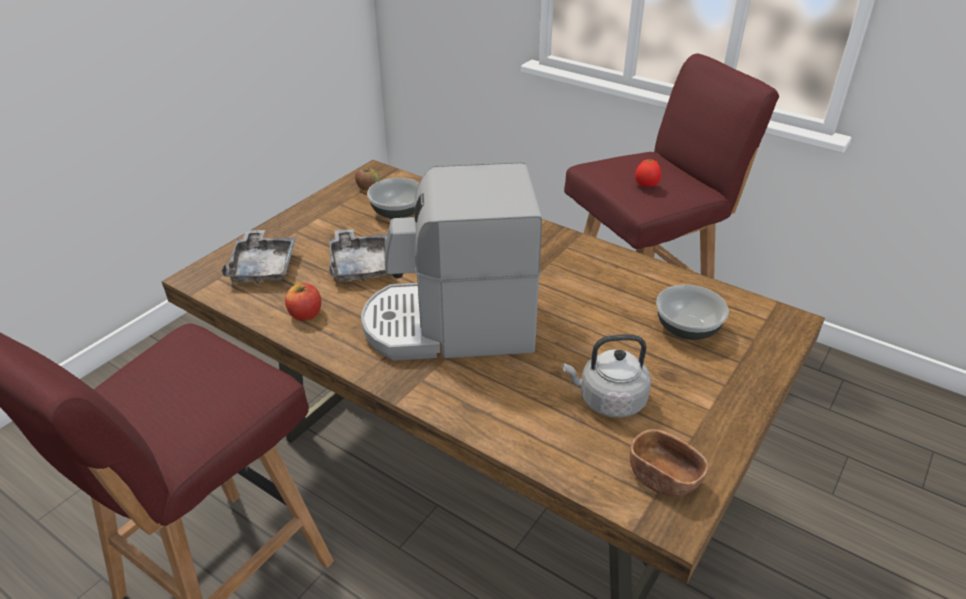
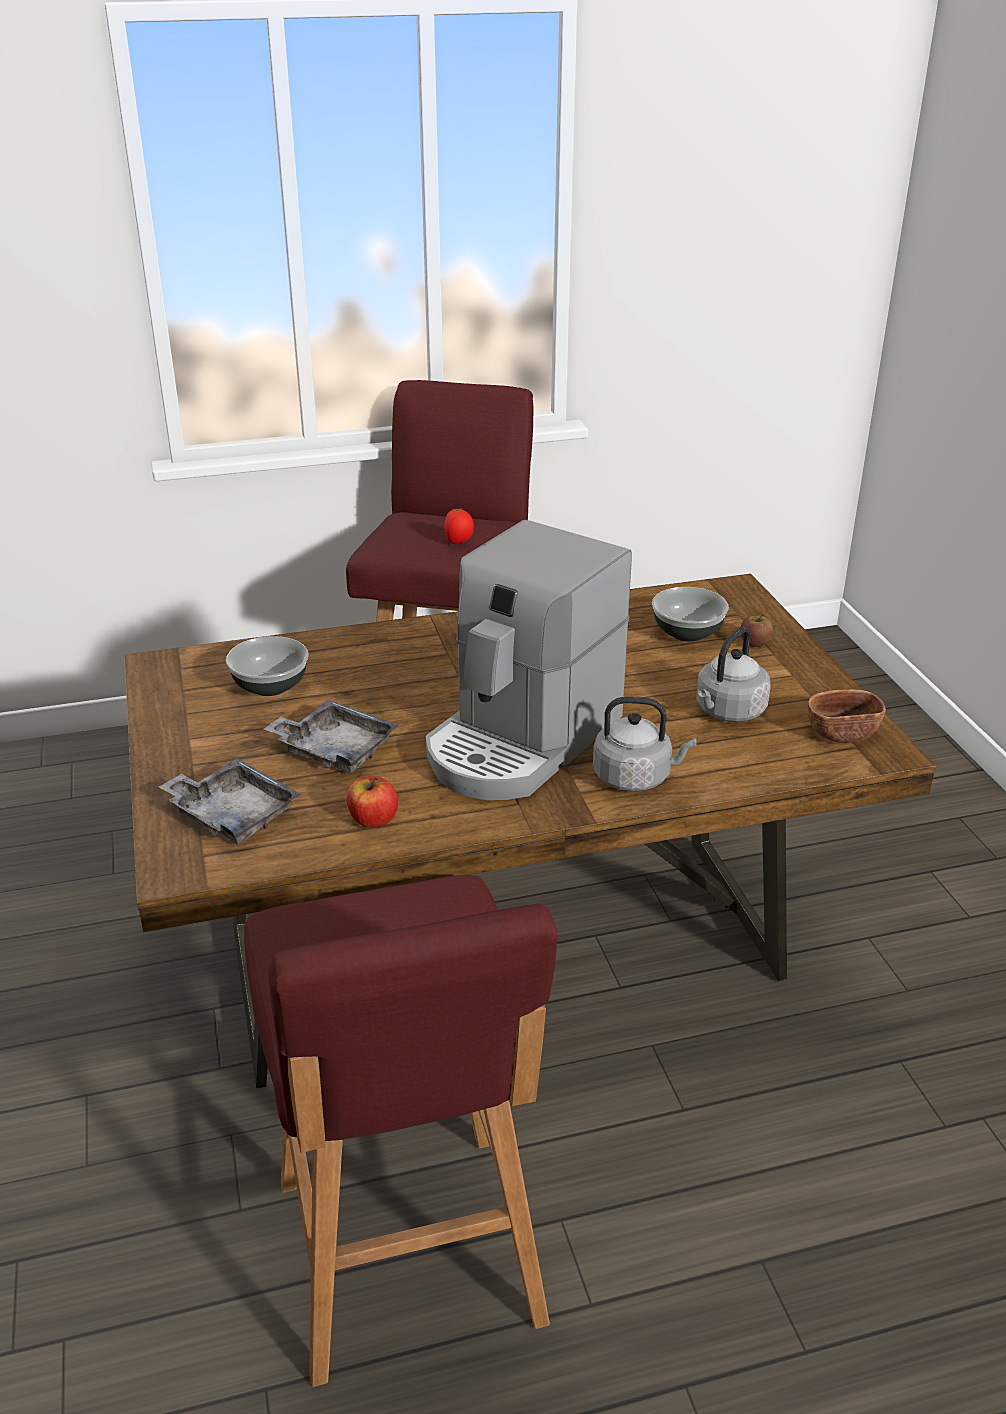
camera: 50 degrees left, 5 degrees down
(368, 187) = (183, 681): apple -> apple (754, 643)
(468, 396) = (636, 777): none -> grey kettle

